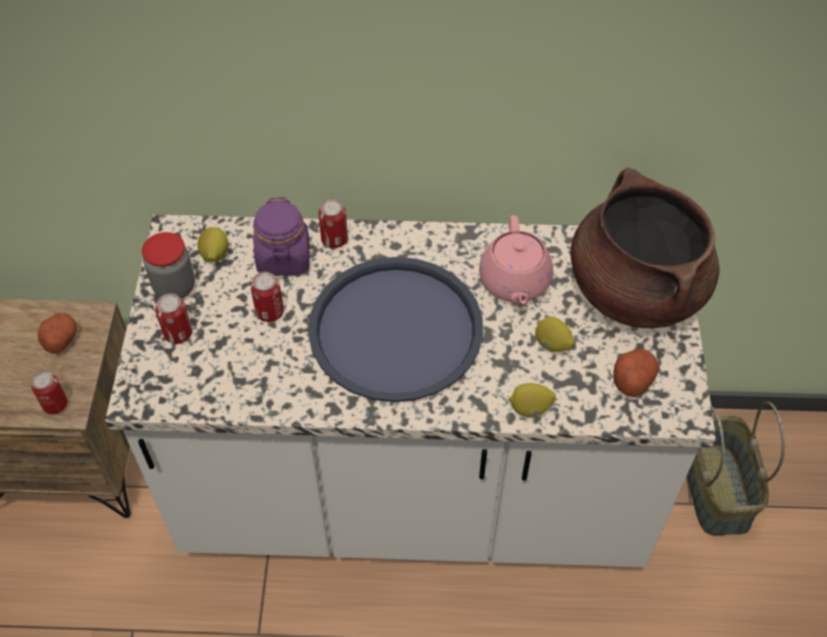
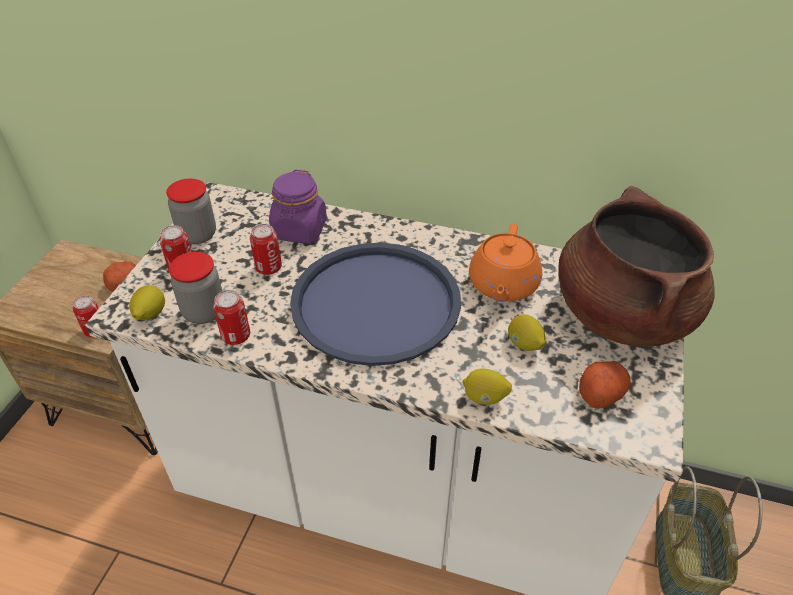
camera: 15 degrees right, 10 degrees down
(214, 254) = (242, 217): lemon -> lemon (150, 314)
(224, 378) = (204, 312): none -> jar
(334, 239) = (349, 224): can -> can (236, 336)
(514, 282) = (503, 285): pink teapot -> orange teapot

